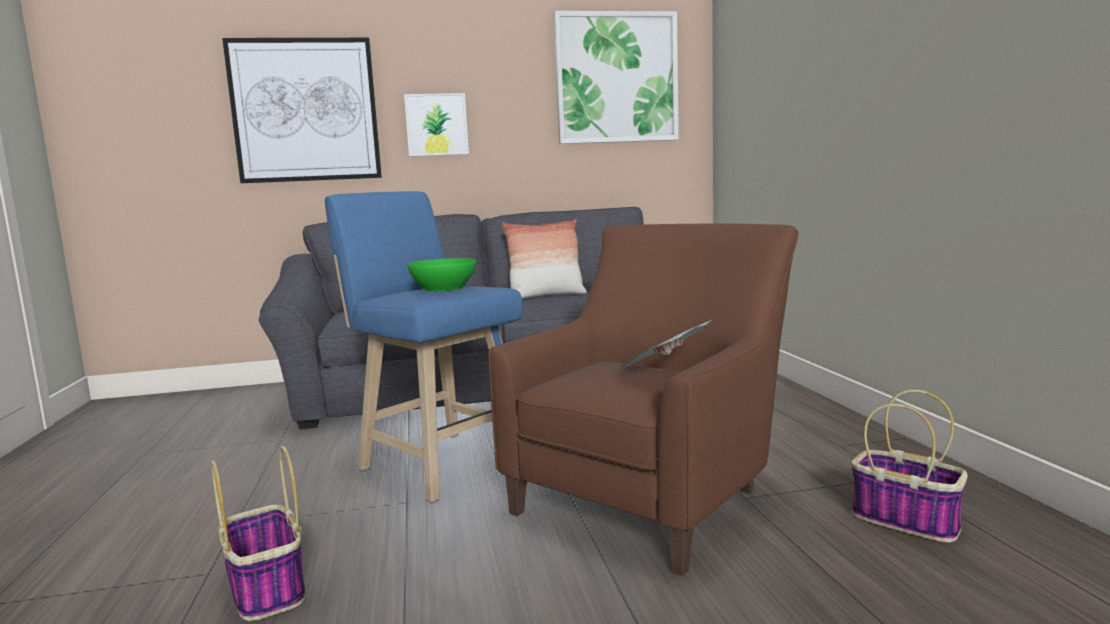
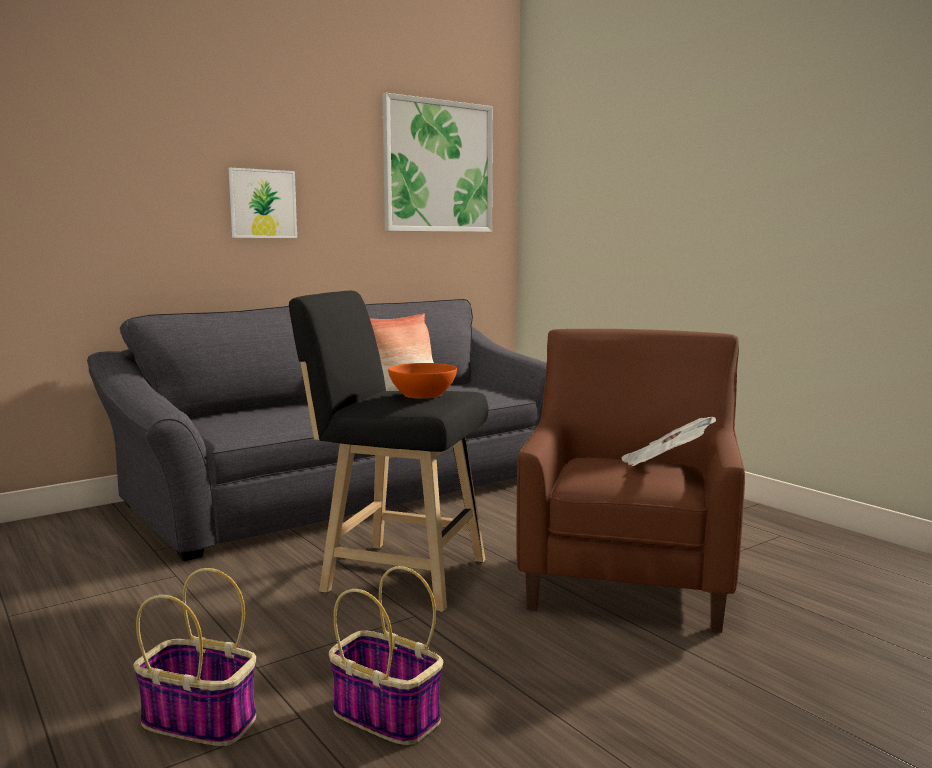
camera: 25 degrees left, 0 degrees up
(305, 110) = (113, 178): picture -> none
(438, 462) = (396, 574): blue stool -> black stool
(444, 288) = (423, 394): green bowl -> orange bowl
(907, 520) = (822, 566): basket -> basket (201, 721)

